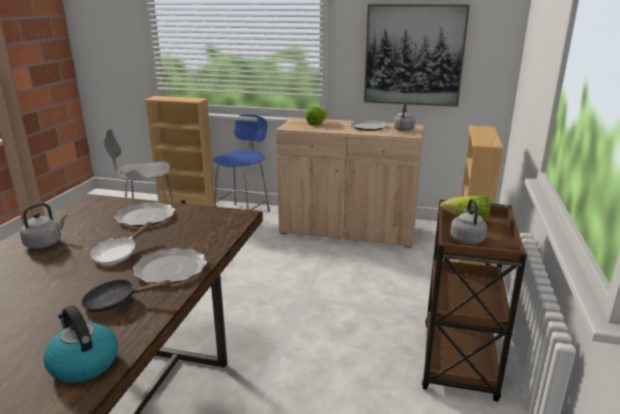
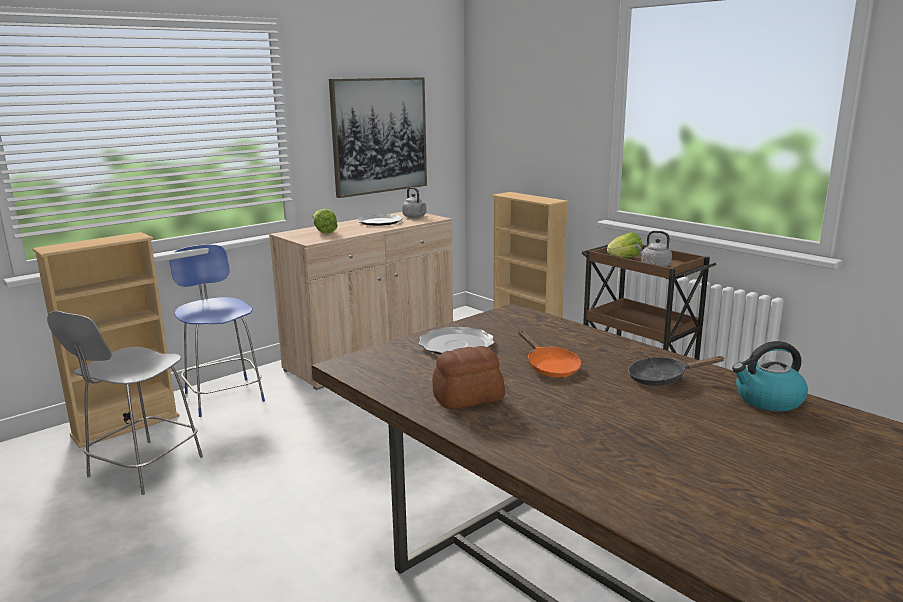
camera: 55 degrees left, 5 degrees down
(45, 243) = (467, 398): grey kettle -> bread
(116, 302) = (662, 378): black frying pan -> black frying pan turned 60 degrees clockwise
(118, 254) = (549, 367): white frying pan -> orange frying pan
(170, 269) = (612, 351): plate -> none

